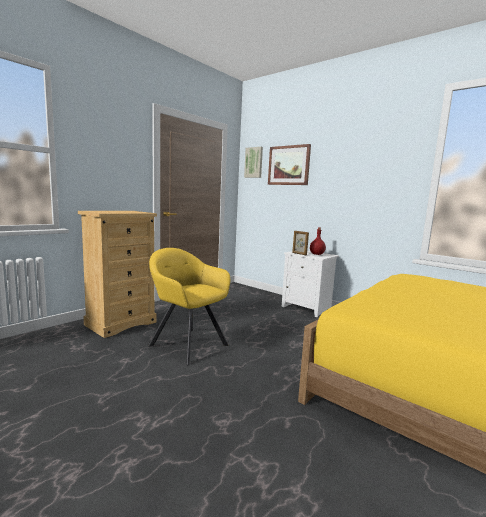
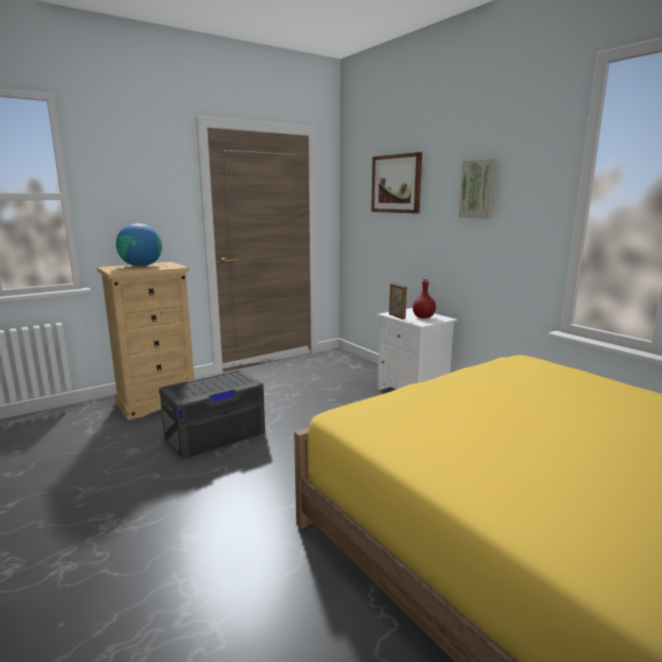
camera: 15 degrees right, 5 degrees up
(115, 211) = (141, 266): none -> globe
(186, 343) = (215, 435): yellow armchair -> grey storage box
(254, 162) = (356, 179): picture -> picture (478, 189)

